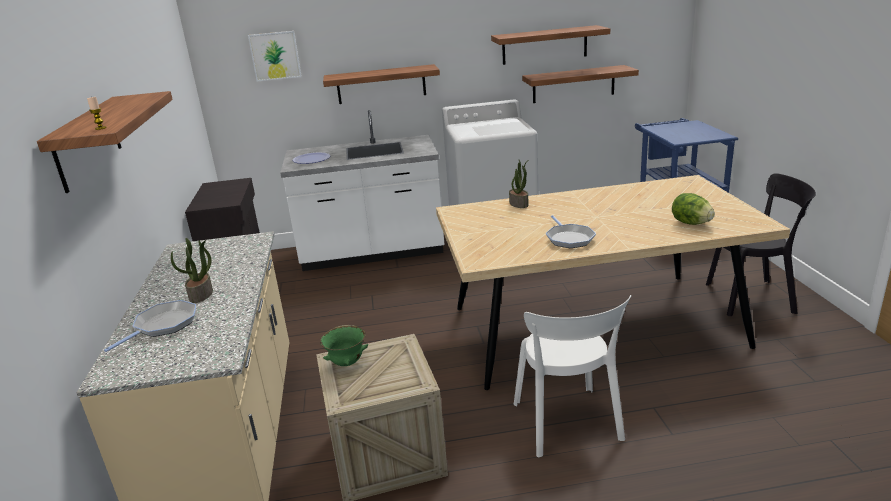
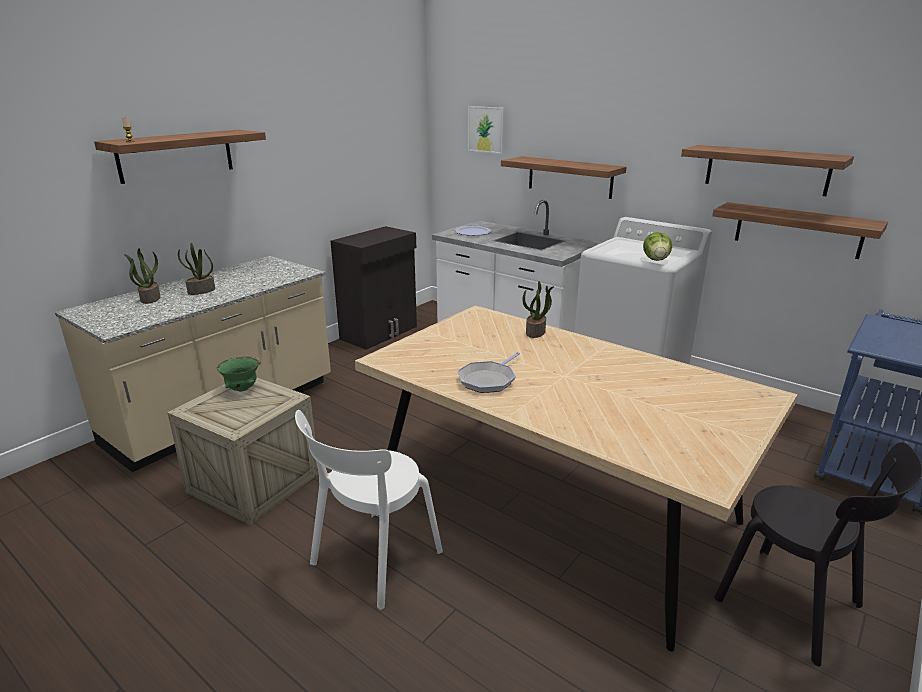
camera: 45 degrees right, 0 degrees up
(163, 325) = (150, 298): frying pan -> potted plant
(691, 223) = (631, 432): lettuce -> lettuce (656, 260)

